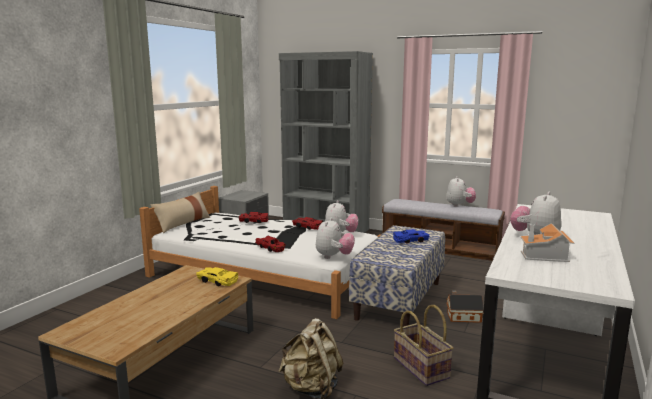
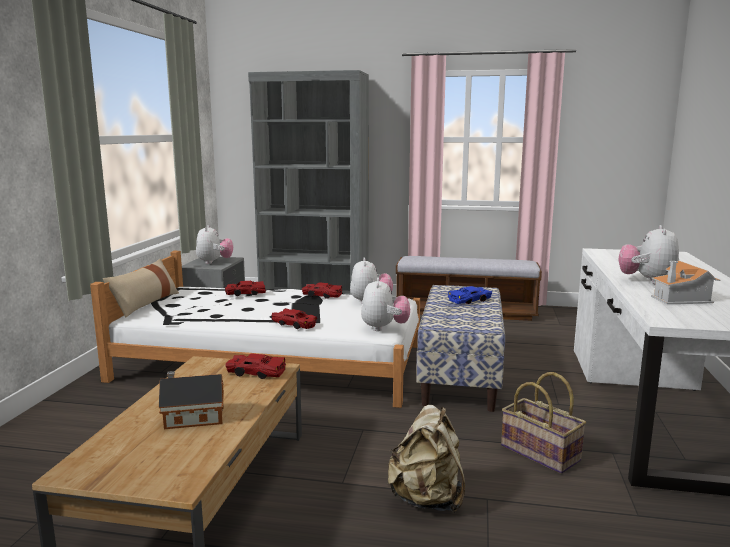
camera: 15 degrees left, 0 degrees up
(217, 281) = (255, 372): yellow toy car -> red toy car
(459, 205) = (486, 258): plush toy -> plush toy (214, 262)
(462, 317) = (544, 387): toy house -> toy house (191, 418)

